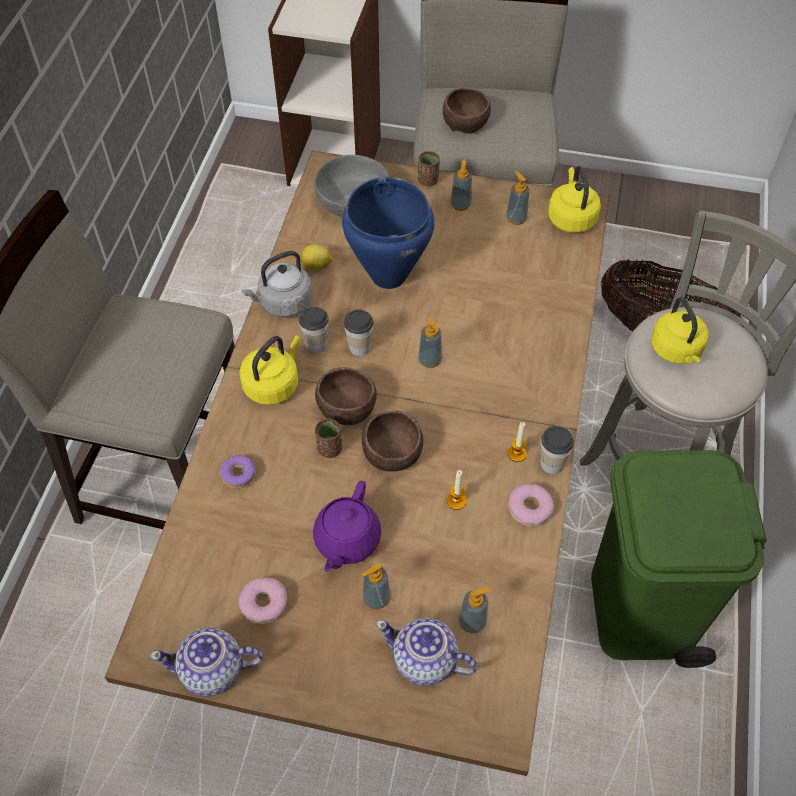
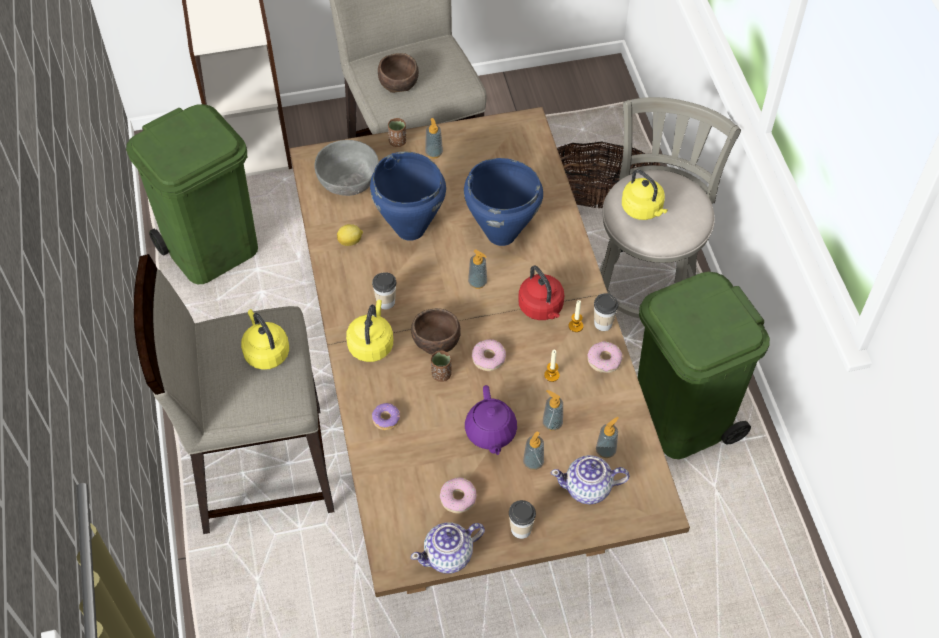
camera: 25 degrees left, 0 degrees up
(244, 247) = (213, 248): none -> green trash can
(283, 303) = (341, 280): grey kettle -> none
(359, 347) = (420, 292): cup -> cup (521, 529)
(393, 451) = (488, 358): brown bowl -> donut
(487, 316) = (501, 234): none -> blue cooking pot
(488, 417) = (542, 308): none -> red kettle
(516, 218) = (482, 149): soap dispenser -> soap dispenser (552, 423)
(571, 217) = (523, 134): yellow kettle -> yellow kettle (266, 352)

